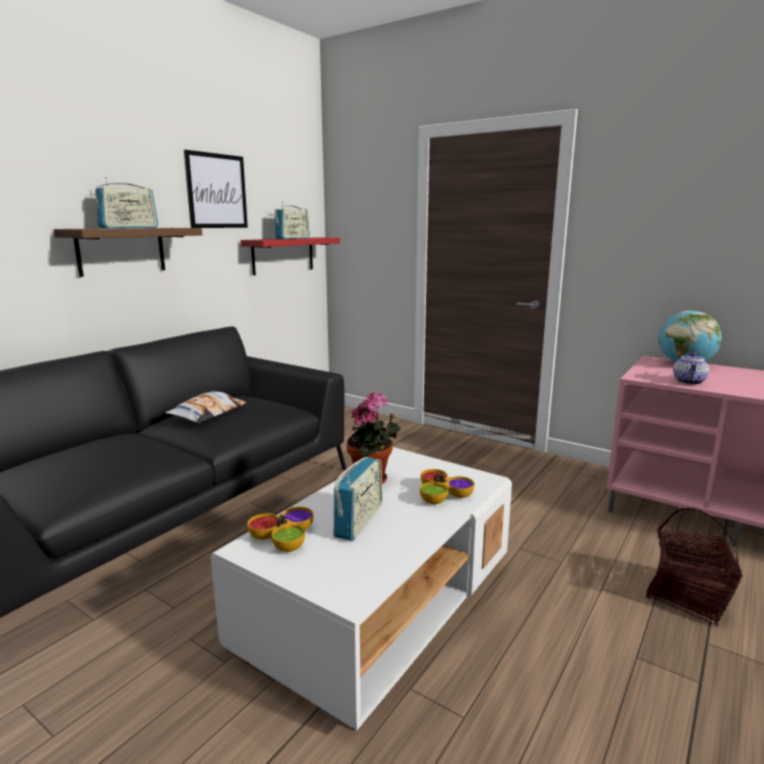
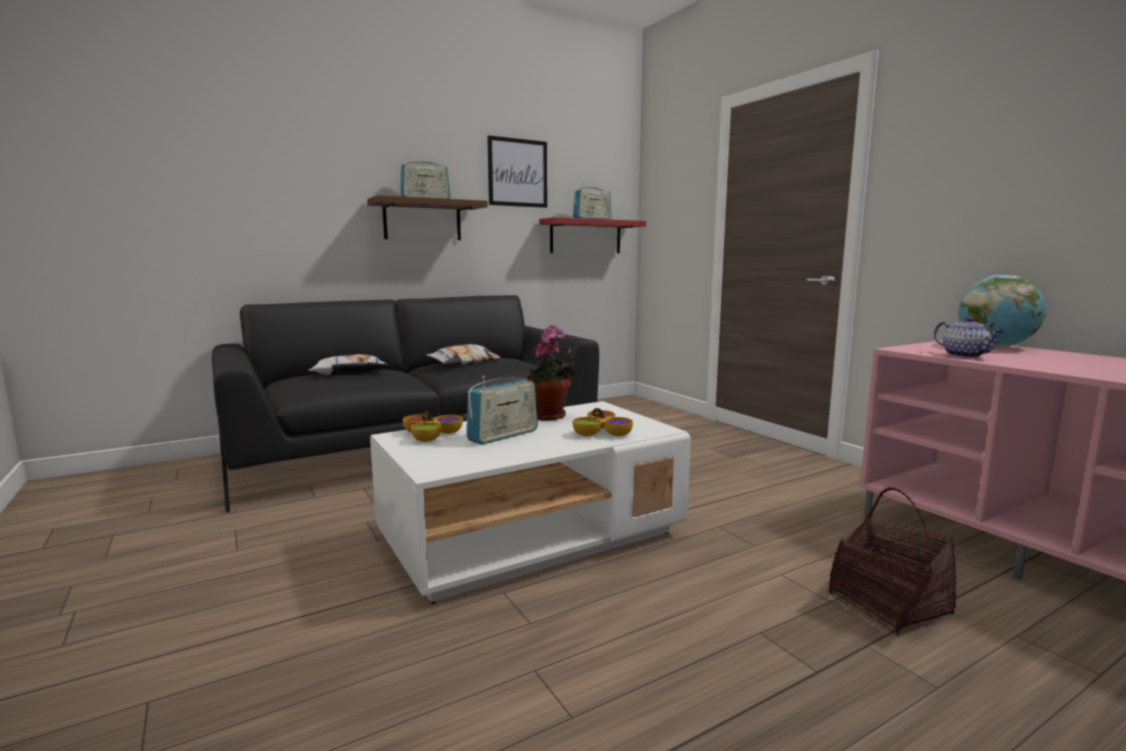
camera: 25 degrees right, 5 degrees down
(88, 453) = (349, 372): none -> pillow
(689, 382) = (965, 355): teapot -> teapot turned 75 degrees counterclockwise

